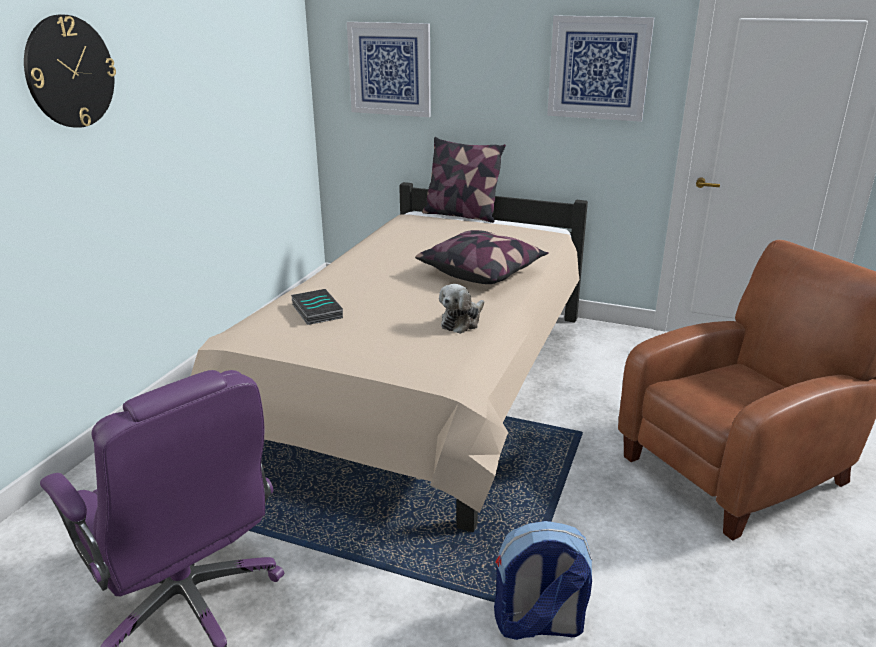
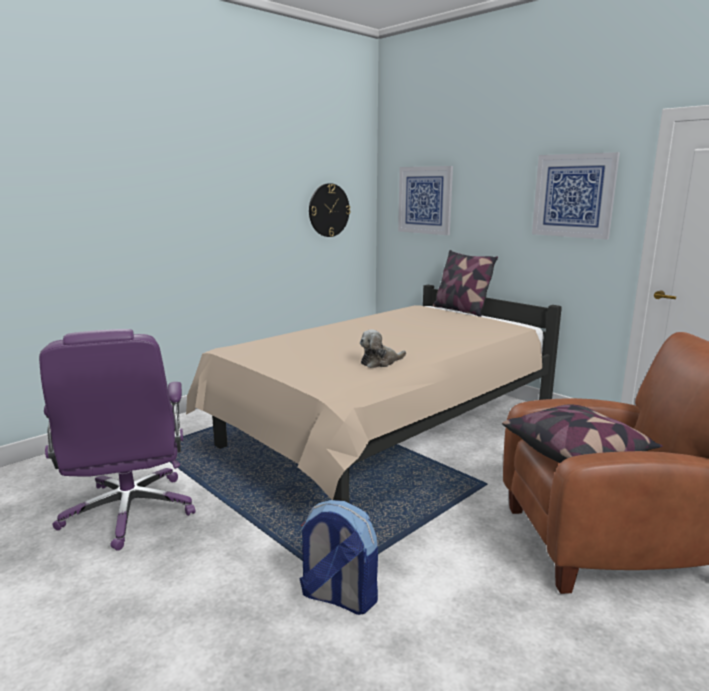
camera: 25 degrees right, 10 degrees down
(70, 72) = (176, 175): wall clock -> wall clock (328, 210)
(315, 311) = (289, 343): book -> none
(482, 272) = (431, 339): pillow -> pillow (577, 453)

